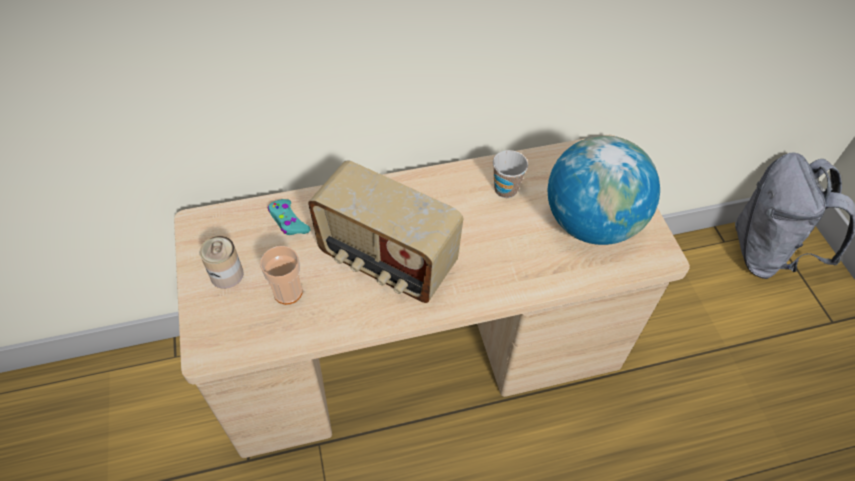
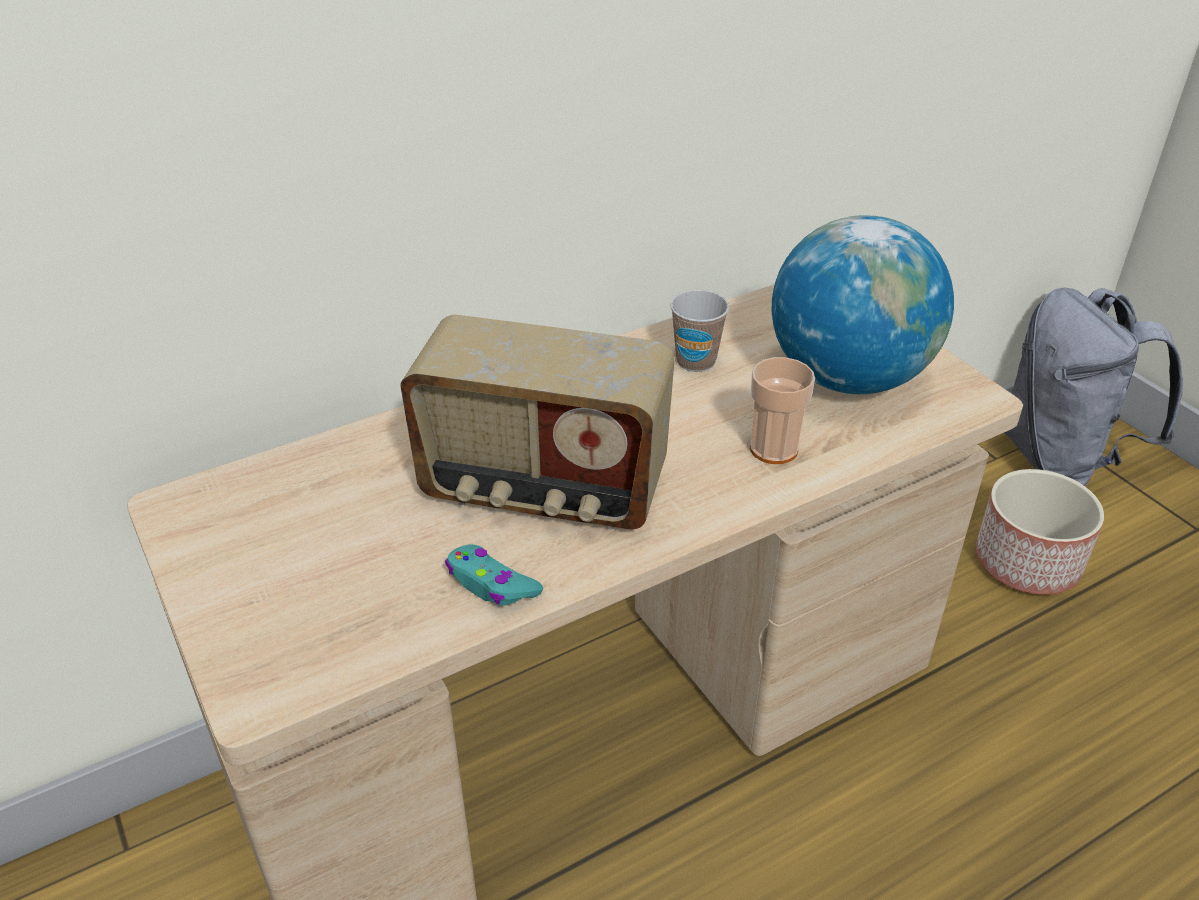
camera: 15 degrees left, 15 degrees down
(227, 274) = (258, 568): can -> none
(288, 222) = (346, 470): turquoise game controller -> turquoise game controller (491, 584)
(288, 292) = (383, 570): cup -> cup (773, 449)
(711, 317) = (1027, 562): none -> planter

